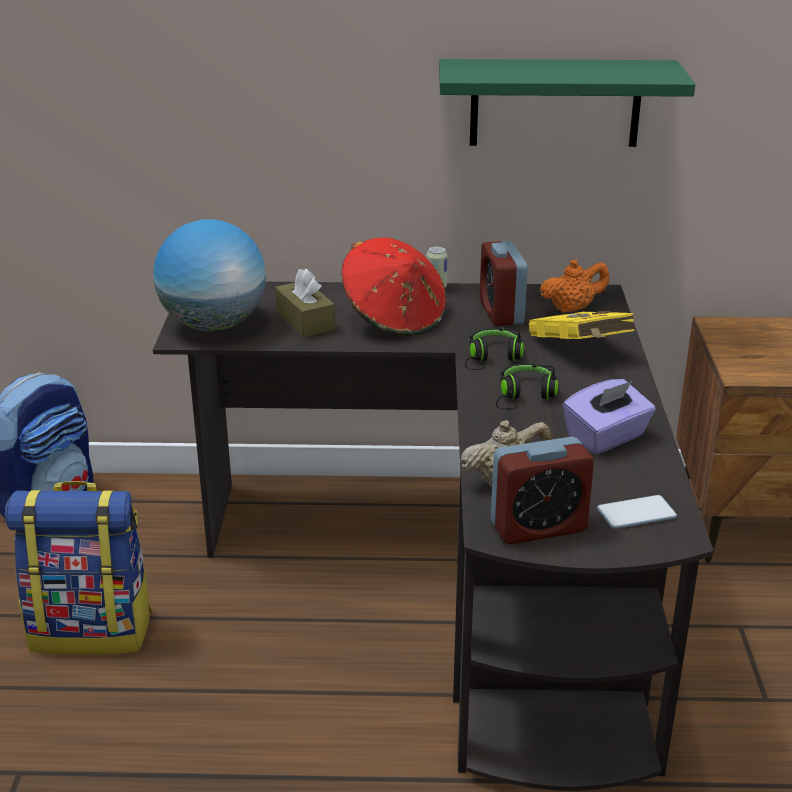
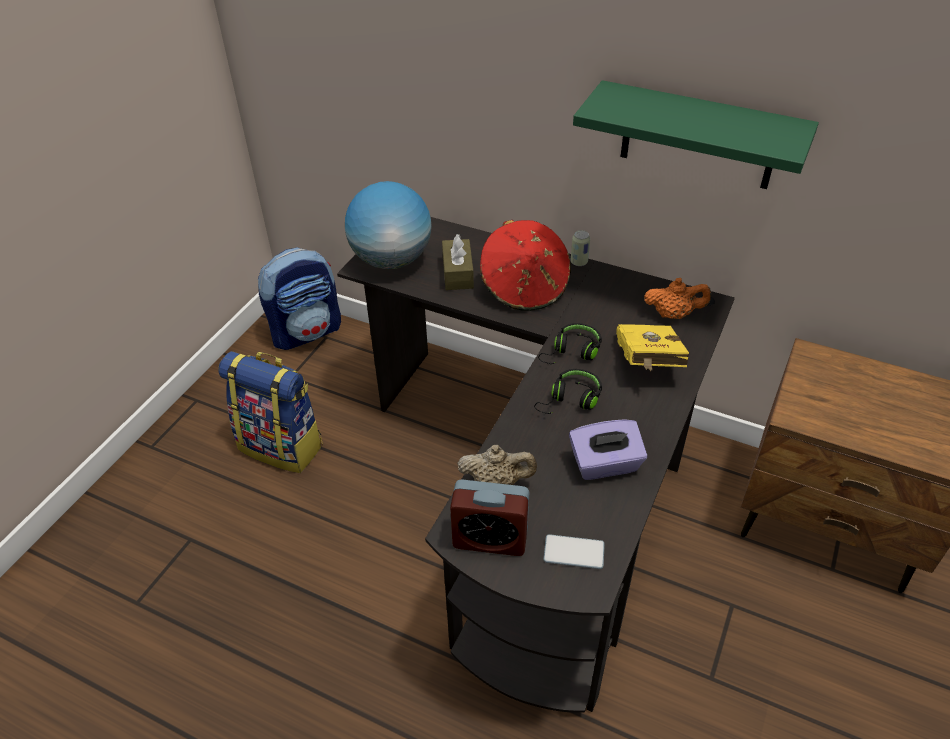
camera: 25 degrees right, 15 degrees up
(501, 313) = (612, 303): alarm clock -> none

